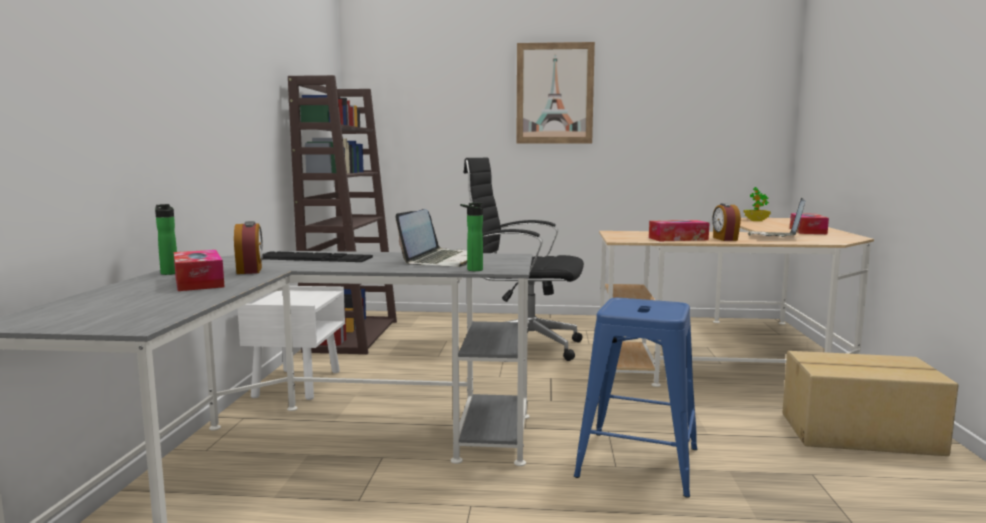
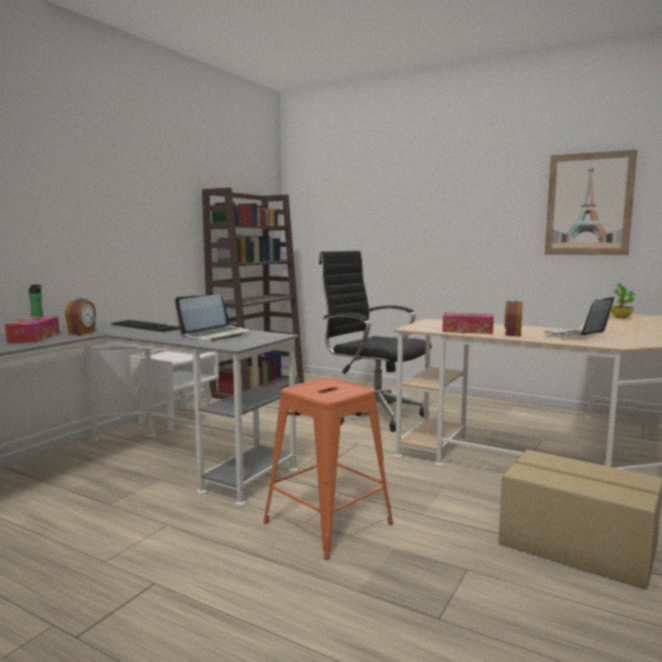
camera: 25 degrees right, 0 degrees up
(472, 270) = (210, 344): bottle -> none
(554, 93) = (442, 192): picture -> picture (589, 204)
(637, 462) = (328, 523): blue stool -> orange stool
(807, 231) = (636, 332): tissue box -> none

